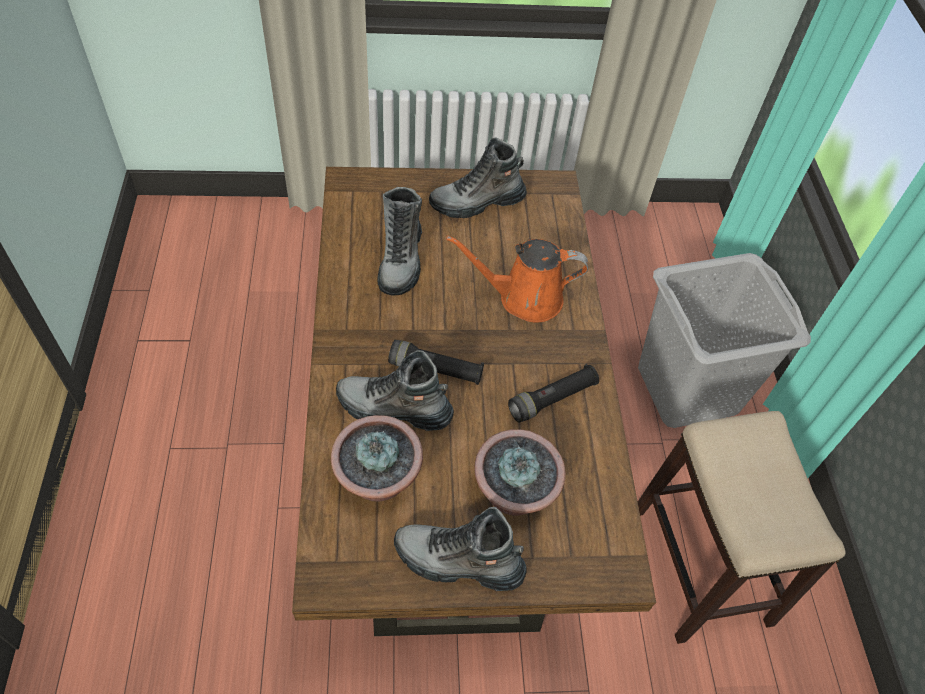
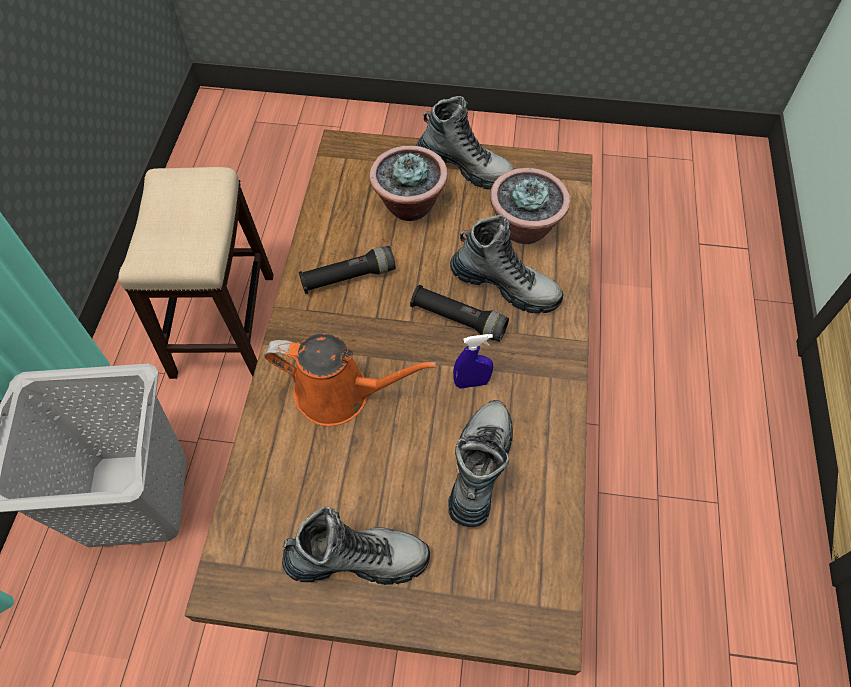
camera: 165 degrees left, 5 degrees up
(415, 317) = (471, 382): none -> blue spray bottle

